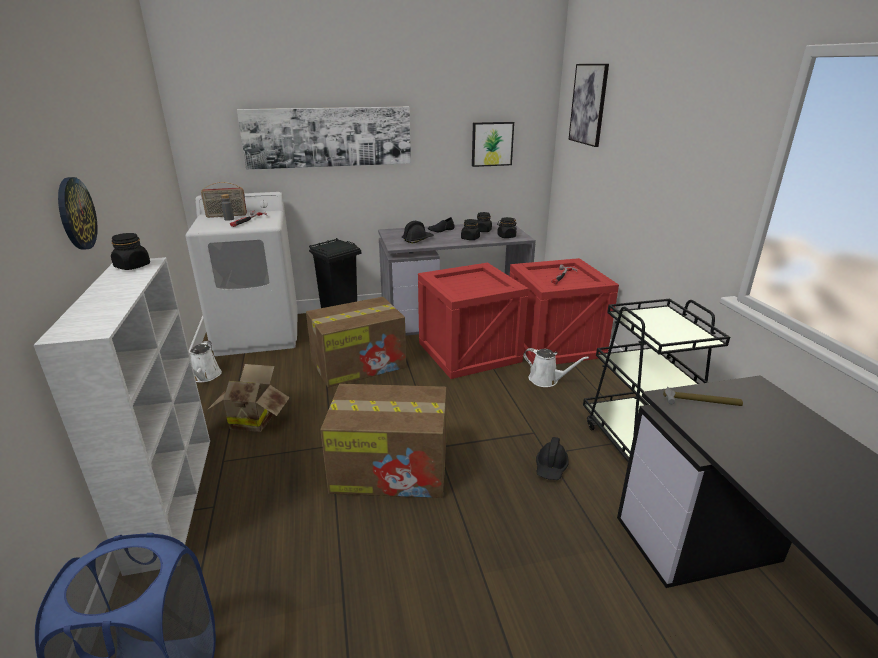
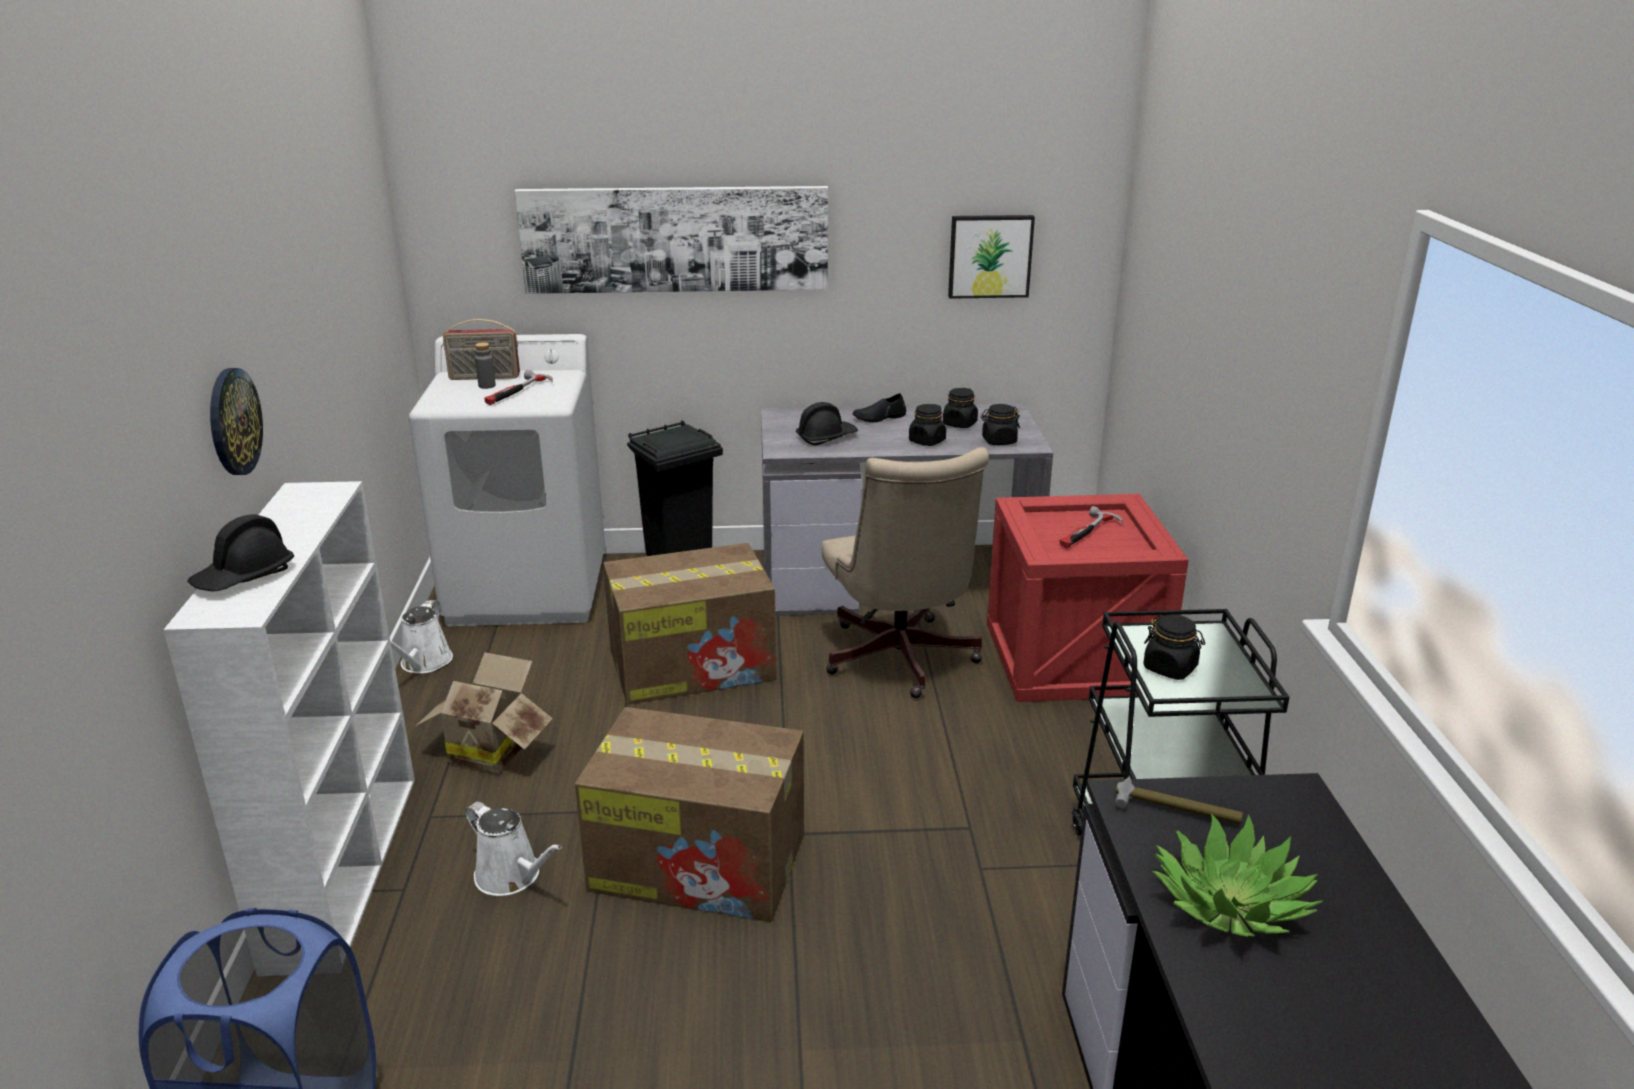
camera: 10 degrees right, 0 degrees up
(133, 266) = (310, 497): black jar -> black jar (1170, 668)
(468, 353) = (900, 662): crate -> beige office chair
(546, 380) = (1030, 730): white watering can -> white watering can (512, 876)
(551, 467) = (978, 893): black hard hat -> black hard hat (244, 577)
(588, 104) = (1167, 201): picture -> none
(763, 452) = (1229, 904): none -> potted plant

